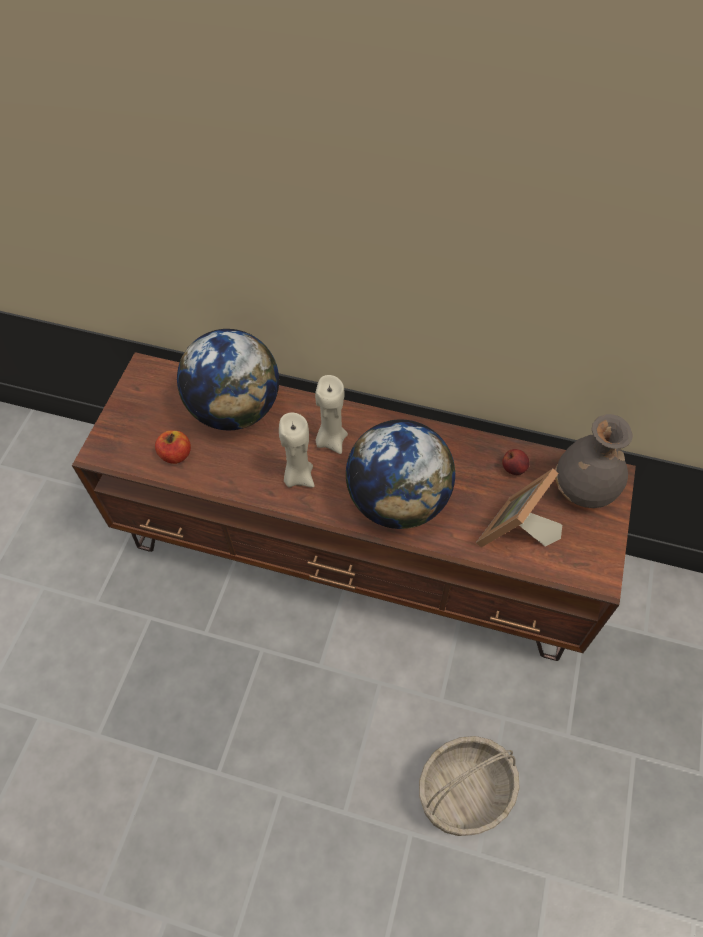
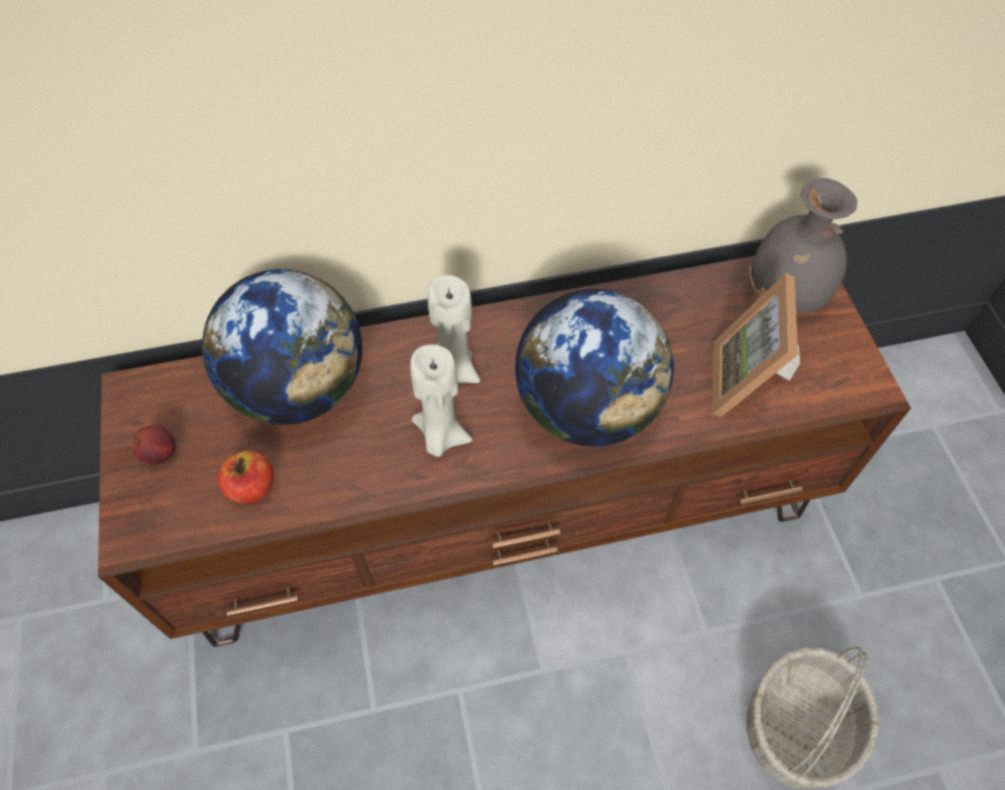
camera: 30 degrees left, 0 degrees up
(513, 468) = (694, 306): apple -> apple (161, 453)

